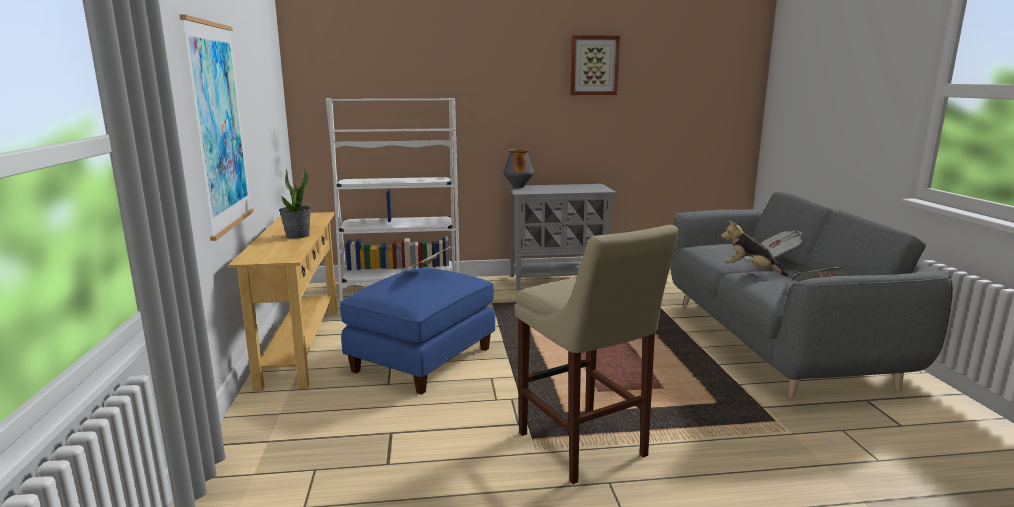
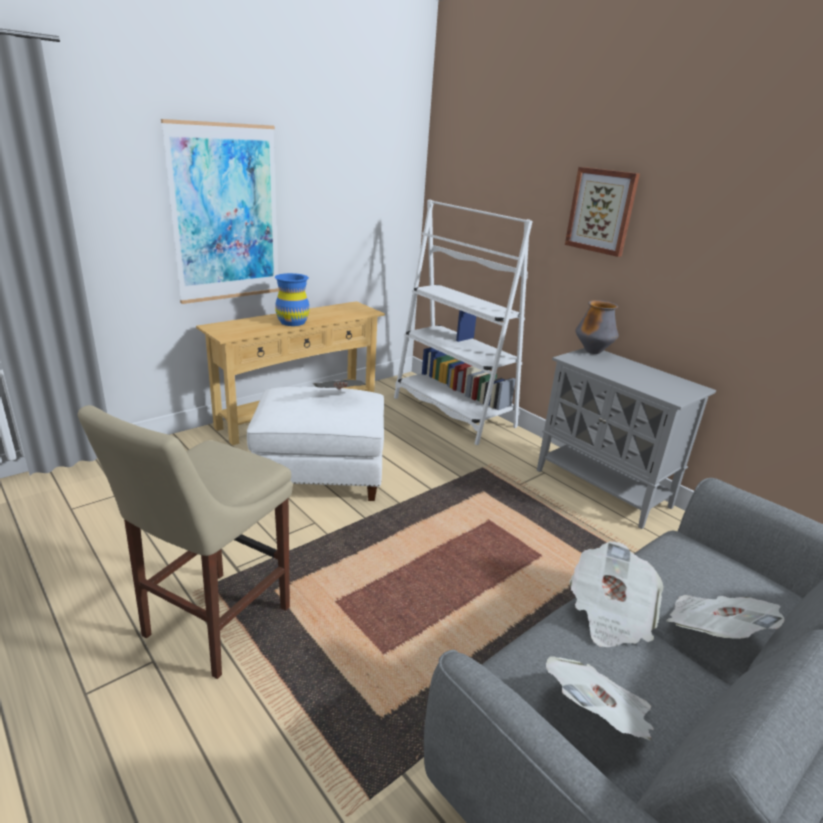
camera: 55 degrees right, 10 degrees up
(297, 236) = (292, 322): potted plant -> blue vase
(422, 359) = (321, 474): blue ottoman -> white ottoman
(594, 65) = (753, 204): picture -> picture (601, 211)
(750, 271) = (610, 614): plush toy -> newspaper

